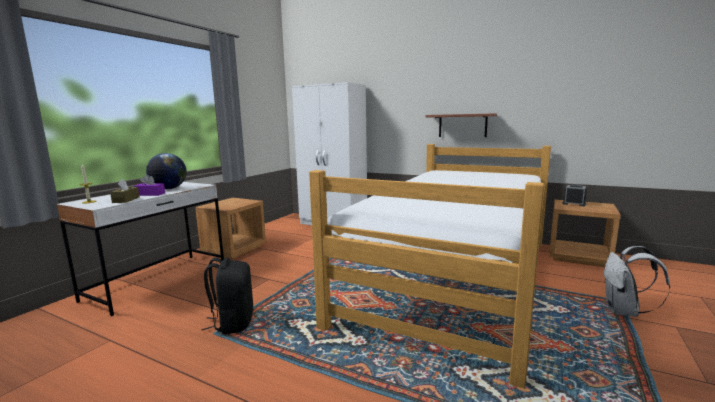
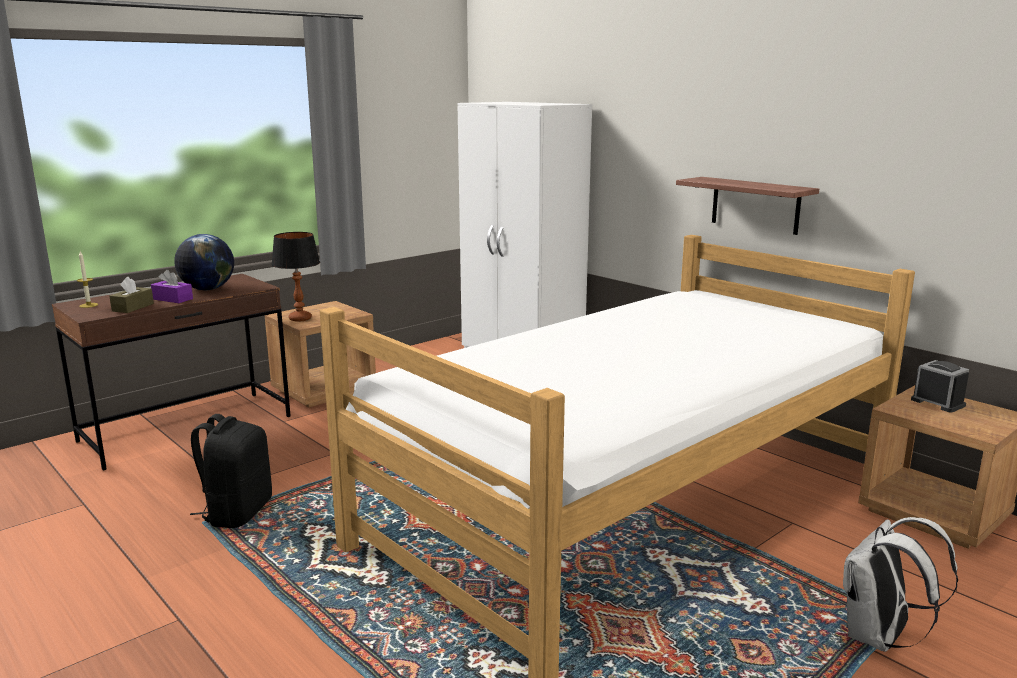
camera: 20 degrees right, 5 degrees up
(158, 281) = (187, 429): white desk -> brown desk
(221, 206) = (300, 319): none -> table lamp

